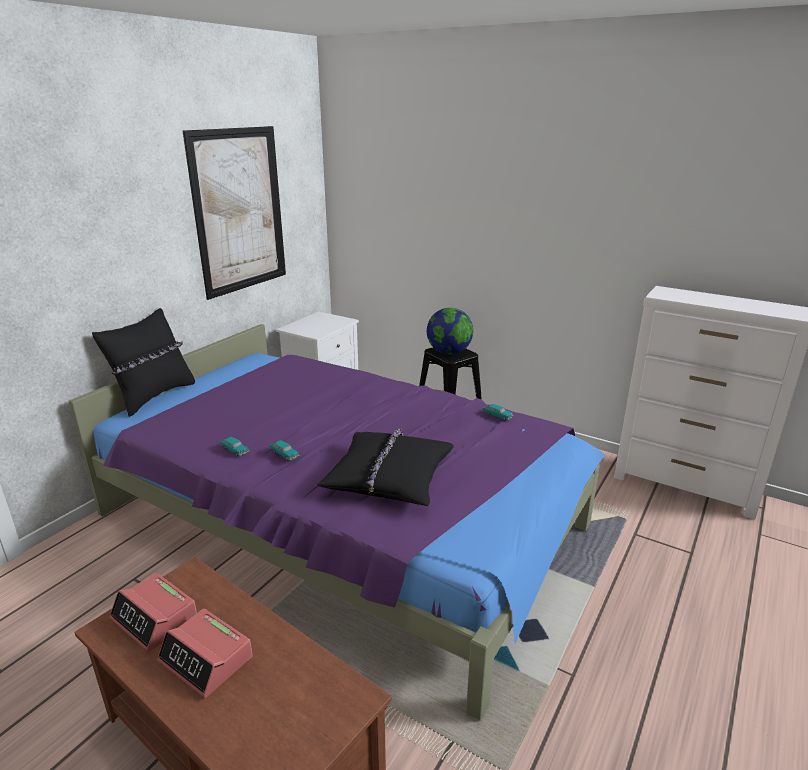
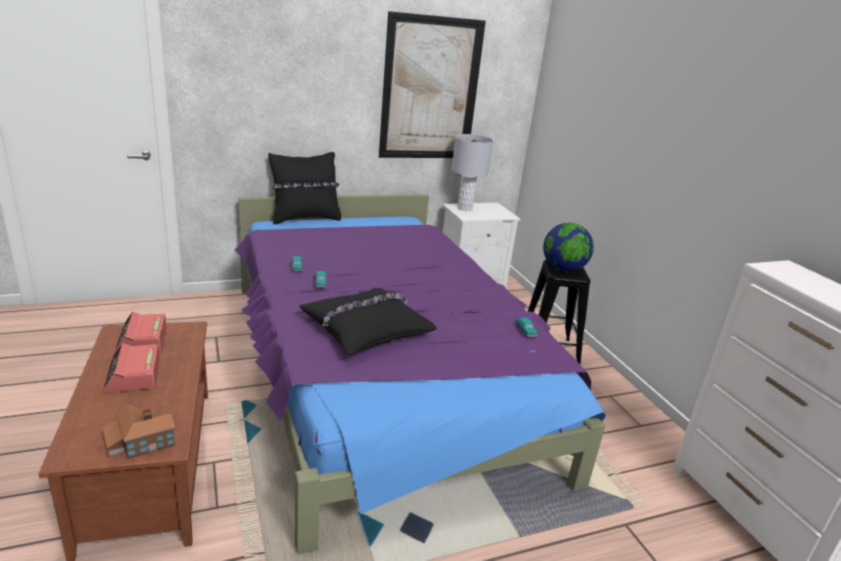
camera: 35 degrees right, 0 degrees up
(301, 327) = (464, 208): none -> grey table lamp
(322, 716) = (139, 442): none -> toy house

